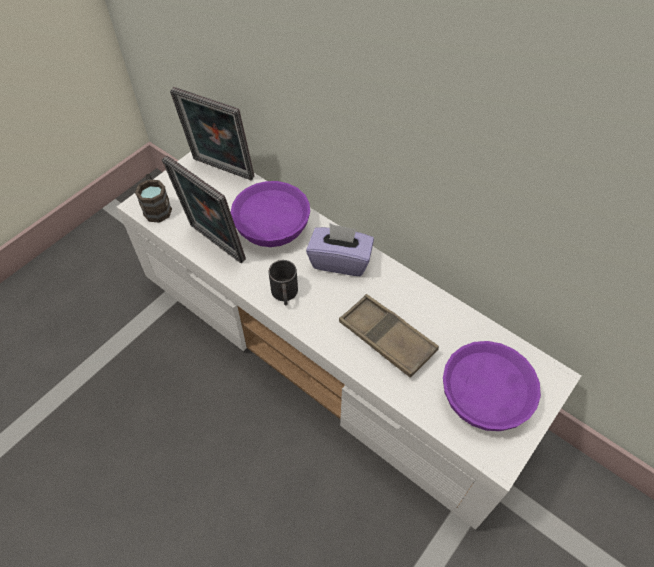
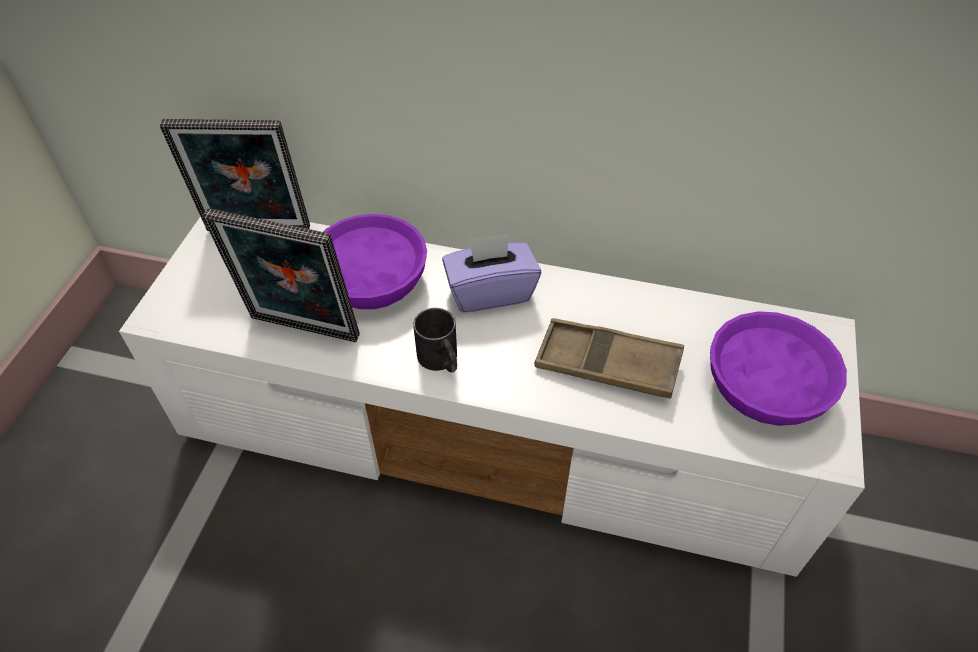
camera: 25 degrees left, 5 degrees down
(156, 207) = (185, 311): brown mug -> none

